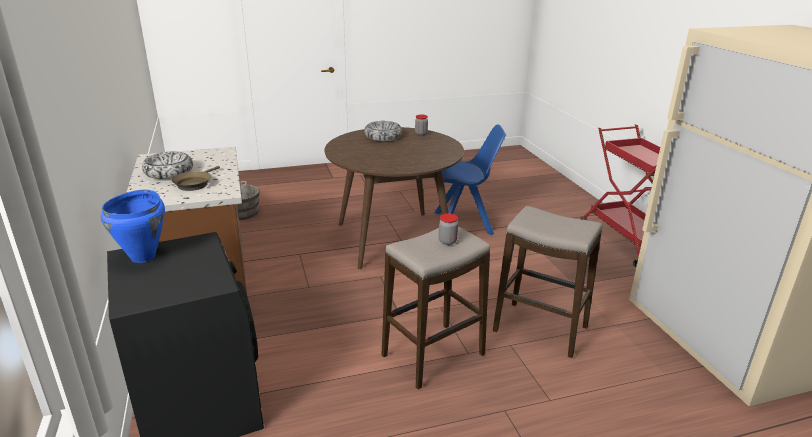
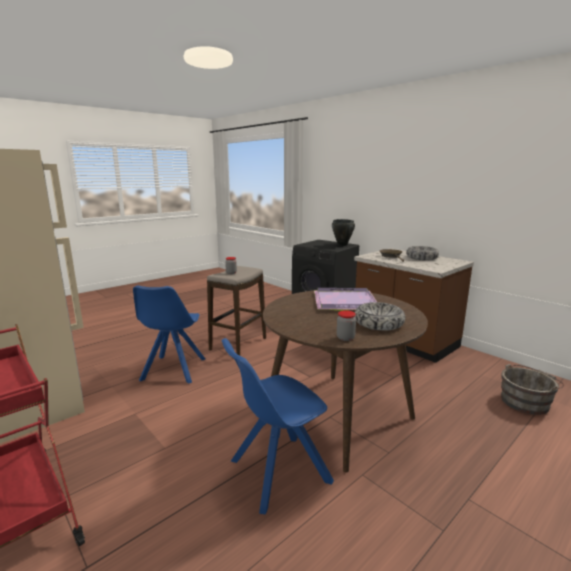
camera: 155 degrees right, 10 degrees down
(144, 257) = (342, 245): blue cooking pot -> black cooking pot
(376, 156) = (343, 301): none -> purple tray
(540, 329) = (173, 370): stool -> blue chair

